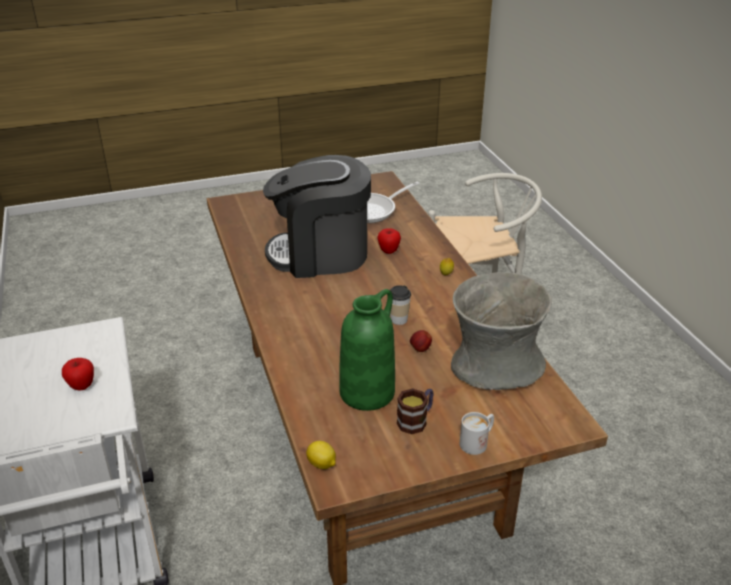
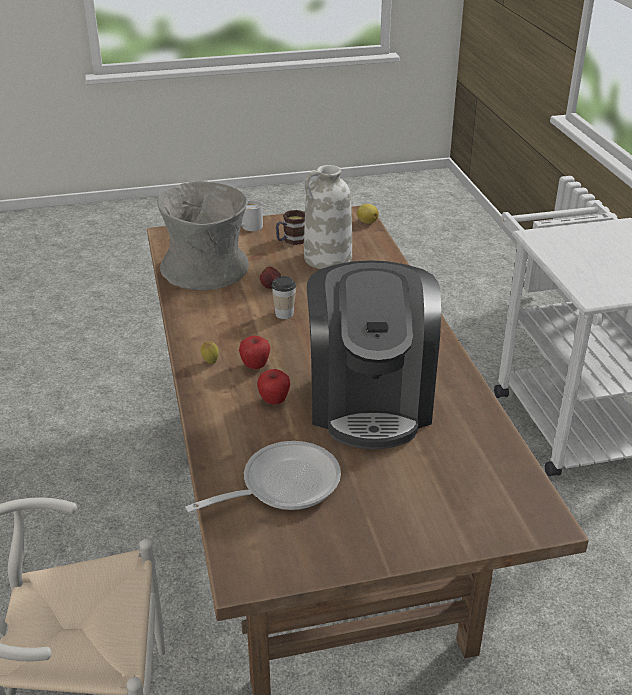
camera: 175 degrees left, 0 degrees up
(81, 386) = (576, 254): apple -> apple (255, 366)
(320, 254) = (370, 401): coffee machine -> coffee machine turned 90 degrees clockwise
(367, 391) = (327, 259): green vase -> white vase

